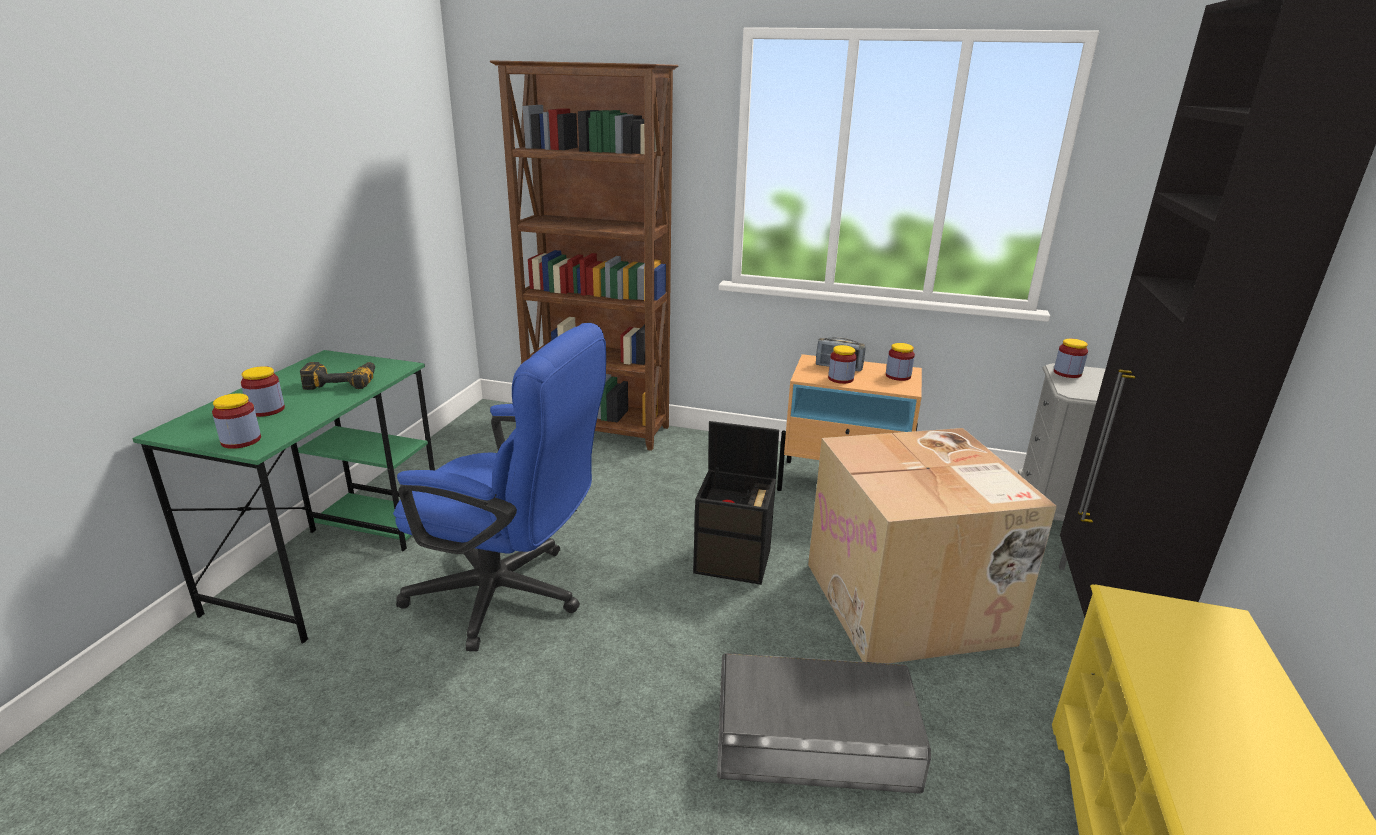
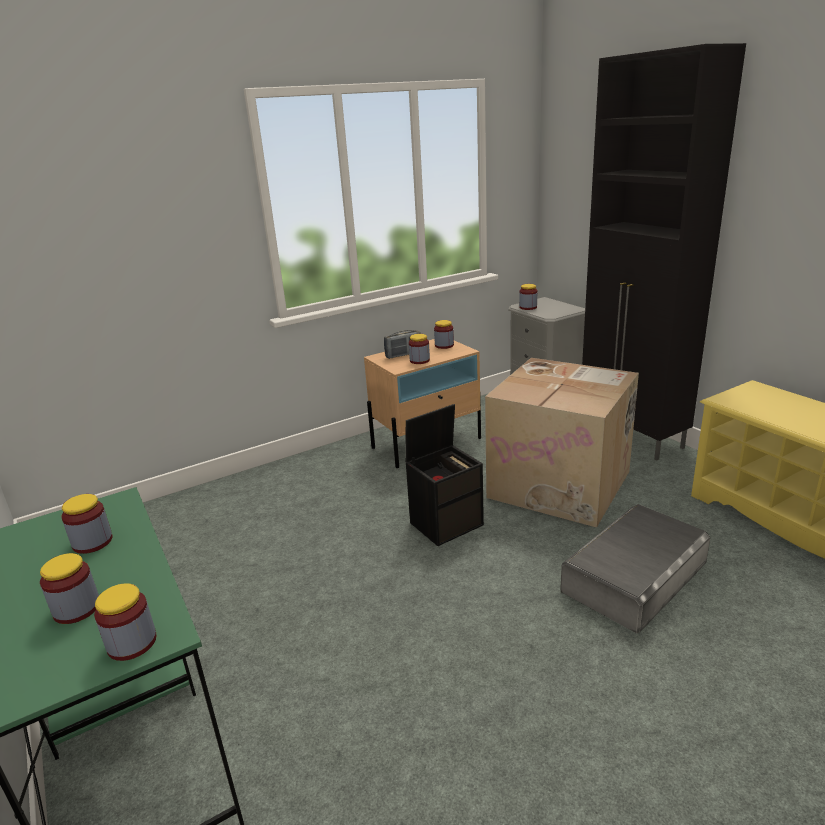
camera: 45 degrees left, 0 degrees up
(343, 381) = (92, 542): power drill -> jar
(510, 596) = (351, 650): blue office chair -> none
(599, 430) = (197, 502): brown bookcase -> none

